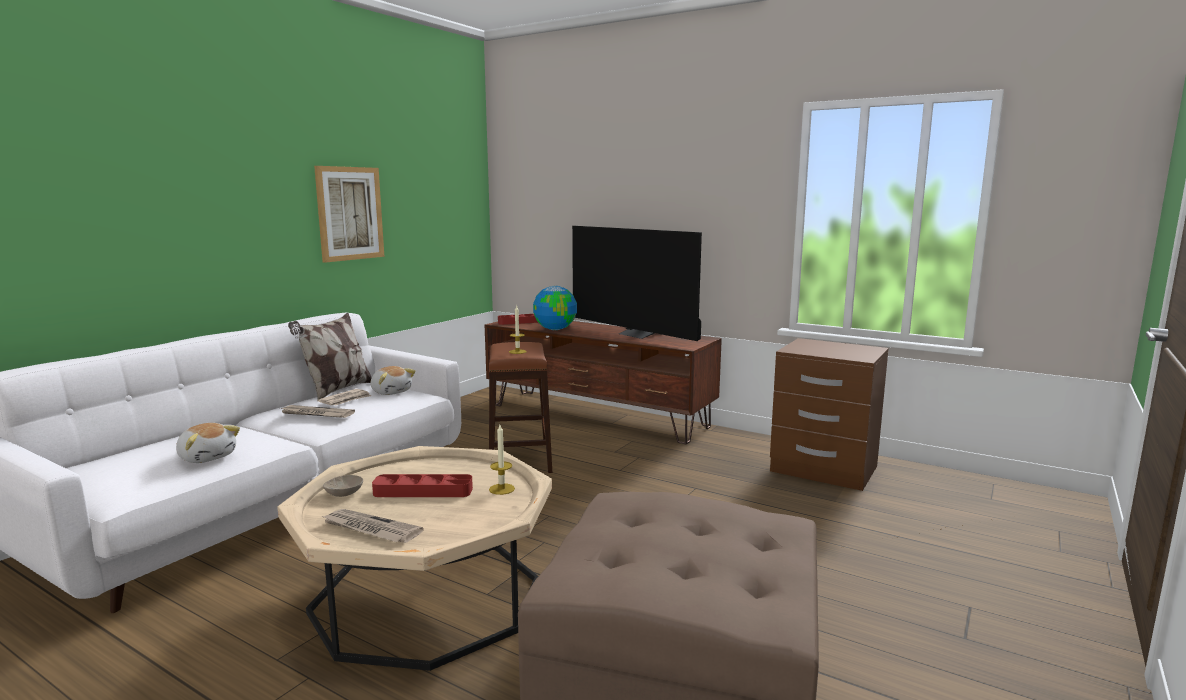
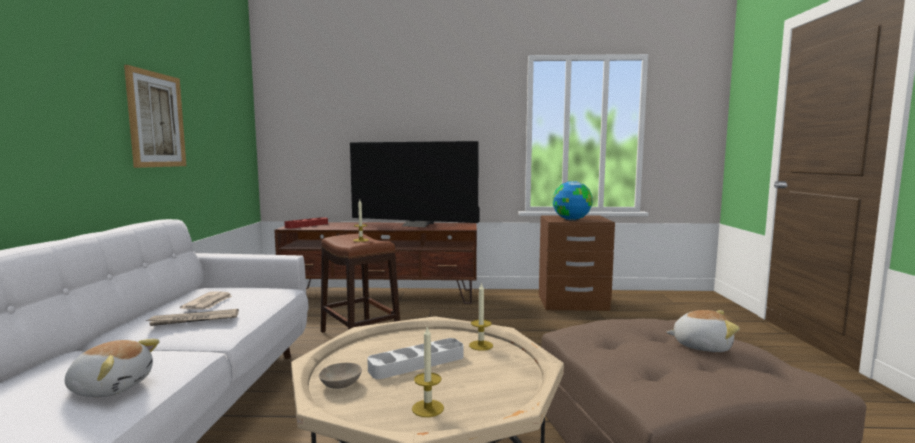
camera: 30 degrees left, 5 degrees down
(336, 390) = (178, 298): pillow -> none
(370, 529) = (428, 408): newspaper -> candle
(391, 392) = (245, 291): plush toy -> plush toy (701, 346)
(423, 491) = (417, 363): red tray -> white tray
(555, 329) = (344, 227): globe -> globe (571, 219)

